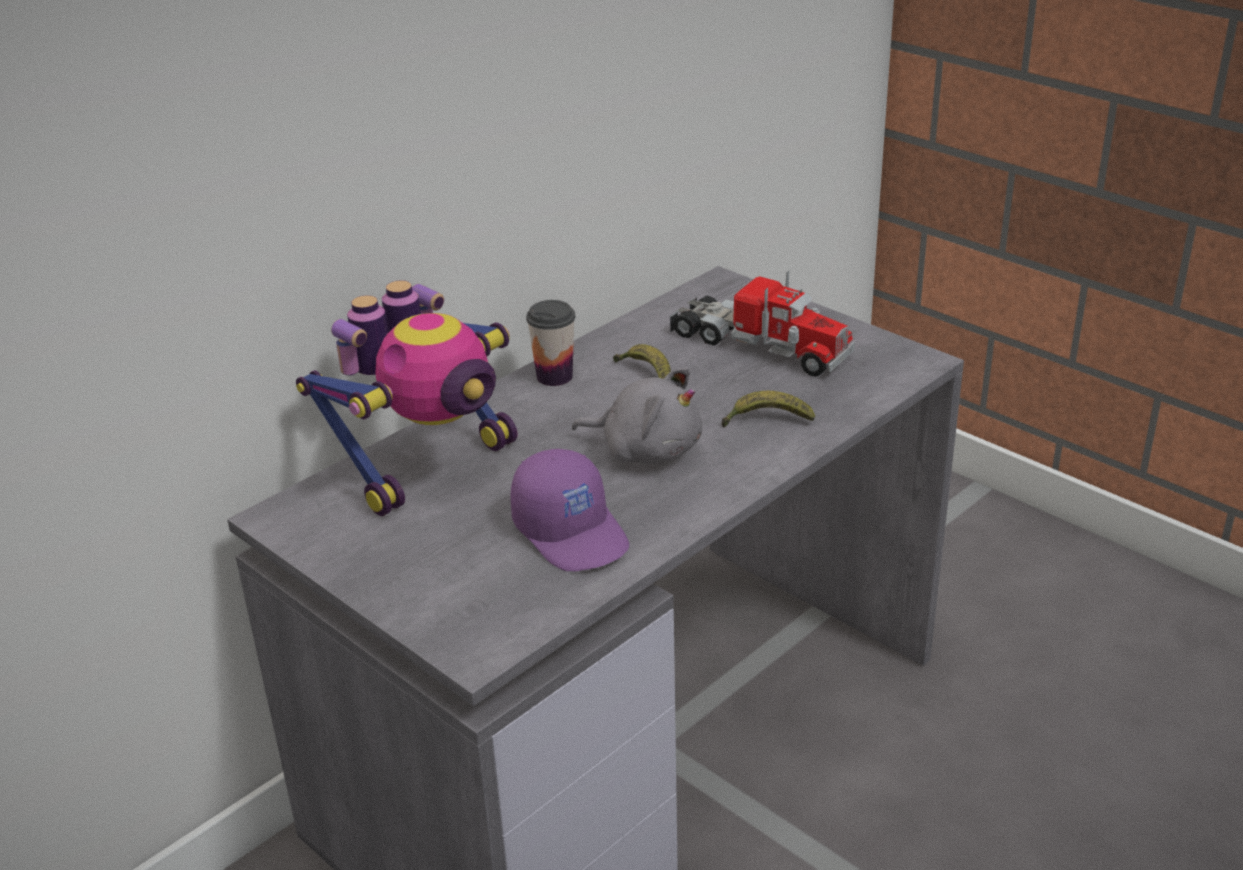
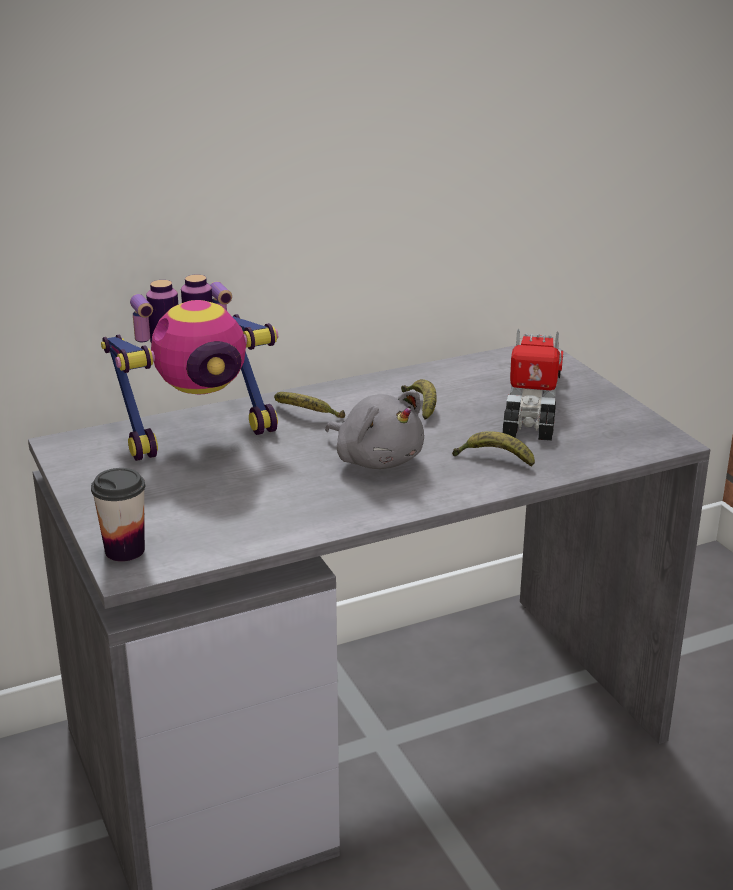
camera: 20 degrees right, 5 degrees down
(530, 412) = (306, 414): none -> banana
(554, 376) = (346, 393): cup -> cup (125, 550)
(572, 532) = (270, 504): purple cap -> none
(758, 346) = (533, 403): toy truck -> toy truck turned 135 degrees counterclockwise

